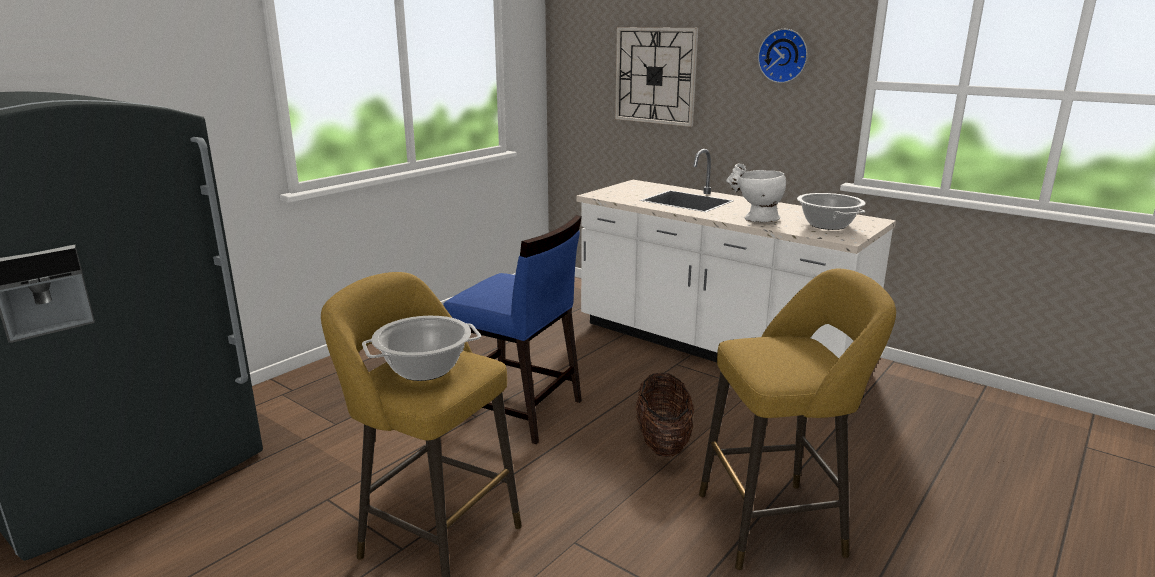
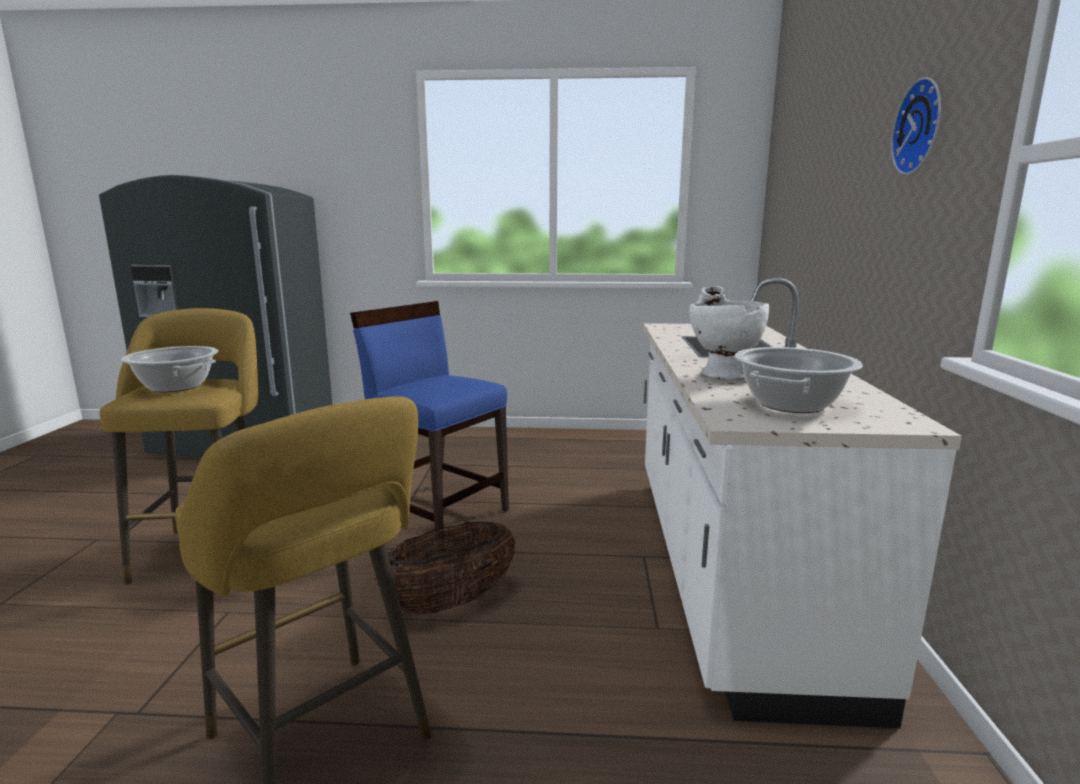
camera: 55 degrees right, 5 degrees down
(518, 410) = (438, 512): blue chair -> blue chair turned 135 degrees clockwise
(655, 76) = (819, 187): wall clock -> none

